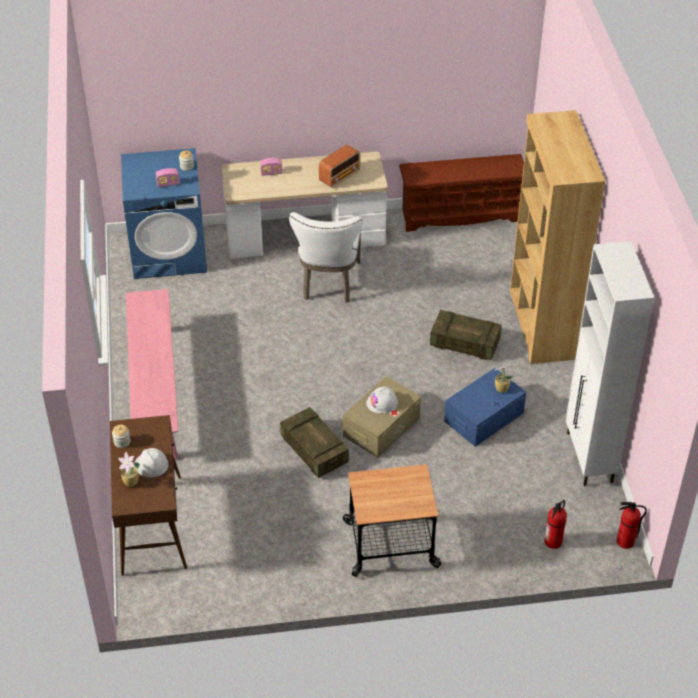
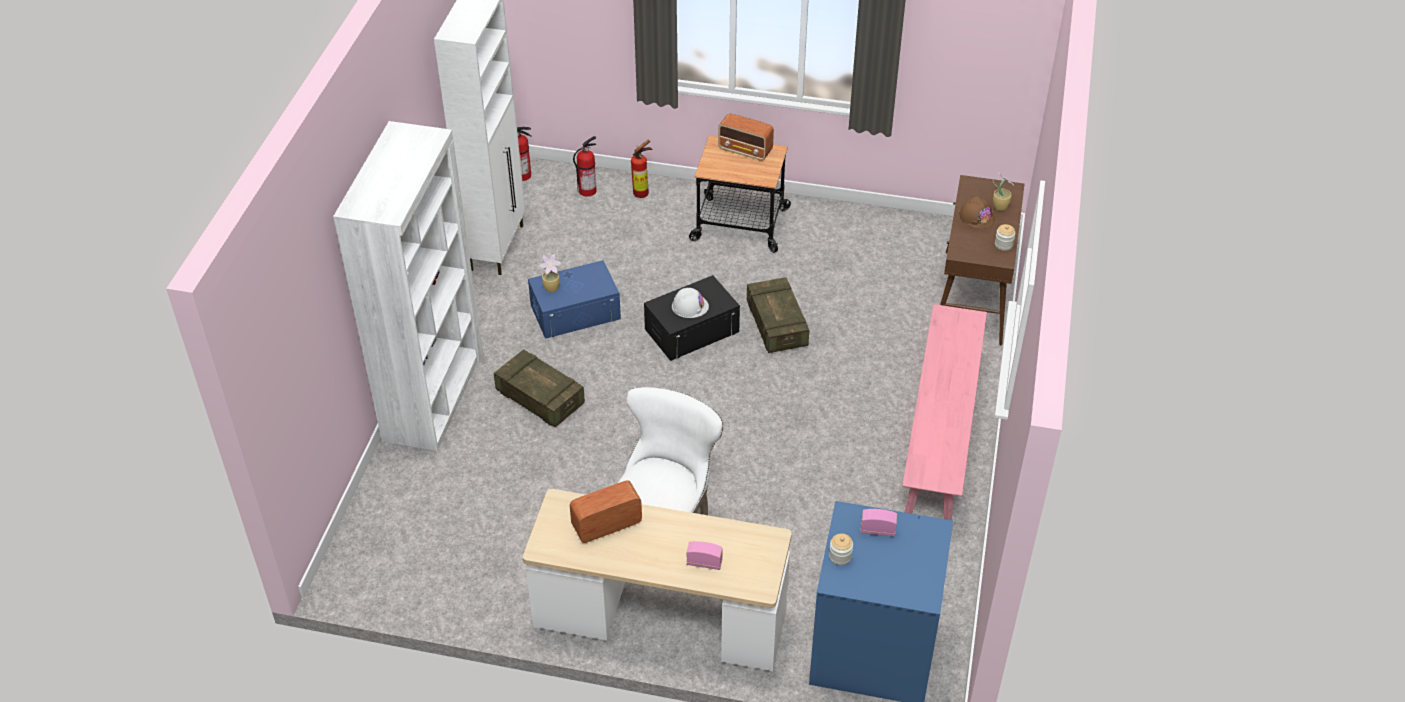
camera: 160 degrees left, 0 degrees up
(151, 465) = (976, 217): white hard hat -> brown hard hat
(381, 427) = (692, 330): beige storage box -> black storage box
(394, 506) = (745, 150): none -> radio
(460, 215) = (415, 591): brown shoe rack -> none
(500, 554) = (643, 193): none -> fire extinguisher
(541, 325) = (434, 396): brown bookcase -> white bookcase

